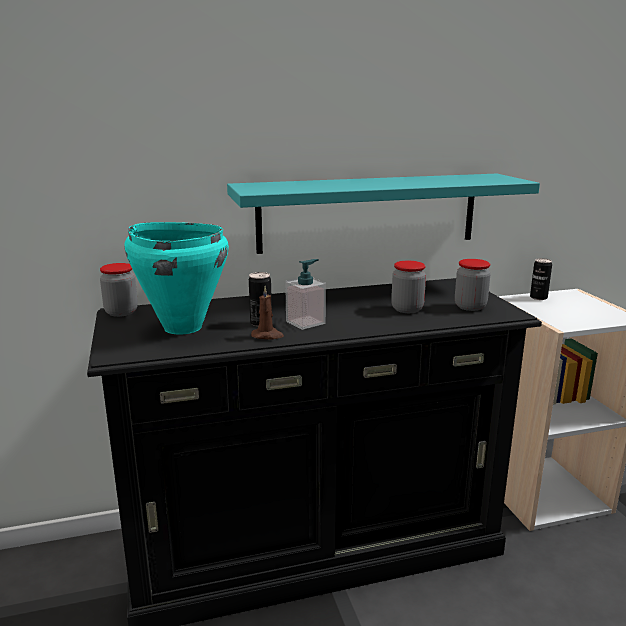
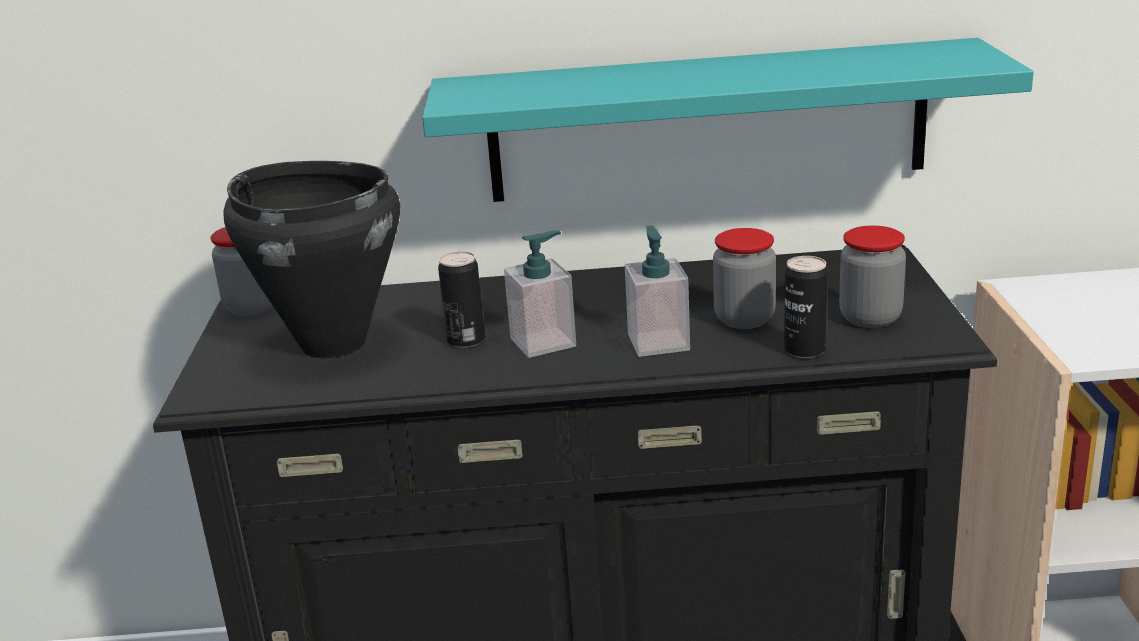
camera: 15 degrees right, 5 degrees up
(182, 327) = (333, 343): turquoise cooking pot -> black cooking pot
(267, 336) = (463, 368): brown candle -> none
(369, 320) = (658, 342): none -> soap dispenser
(538, 297) = (1070, 286): can -> can (804, 350)

